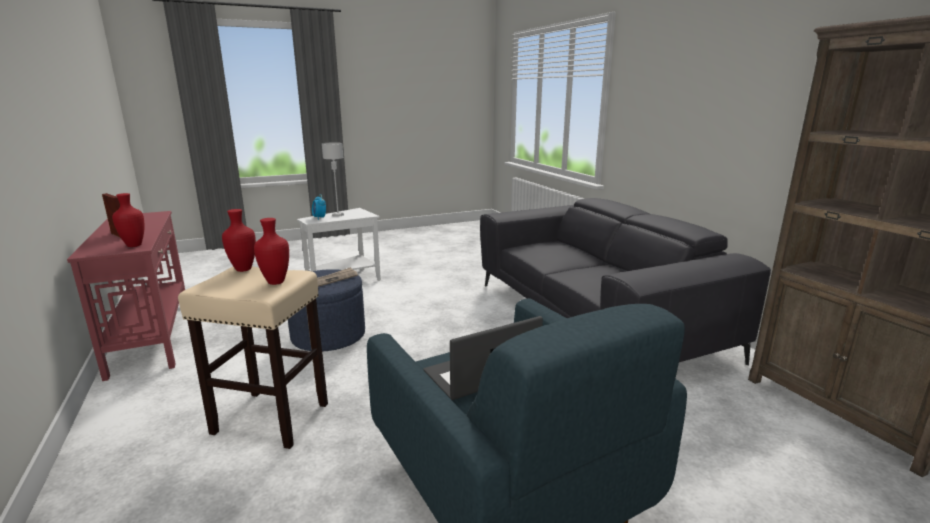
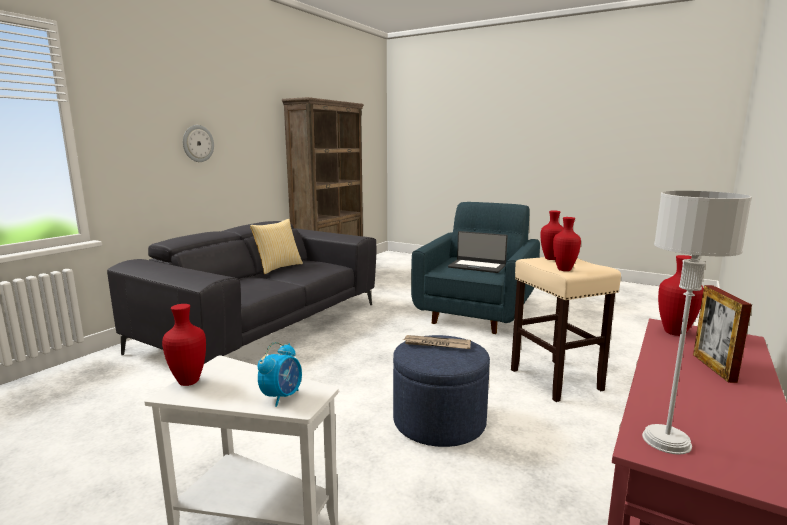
camera: 125 degrees left, 5 degrees down
(338, 215) = (239, 390): grey table lamp -> grey table lamp (665, 440)
(361, 211) = (187, 382): none -> red vase
(619, 269) = (278, 267): none -> pillow
(694, 112) = (197, 143): none -> wall clock

